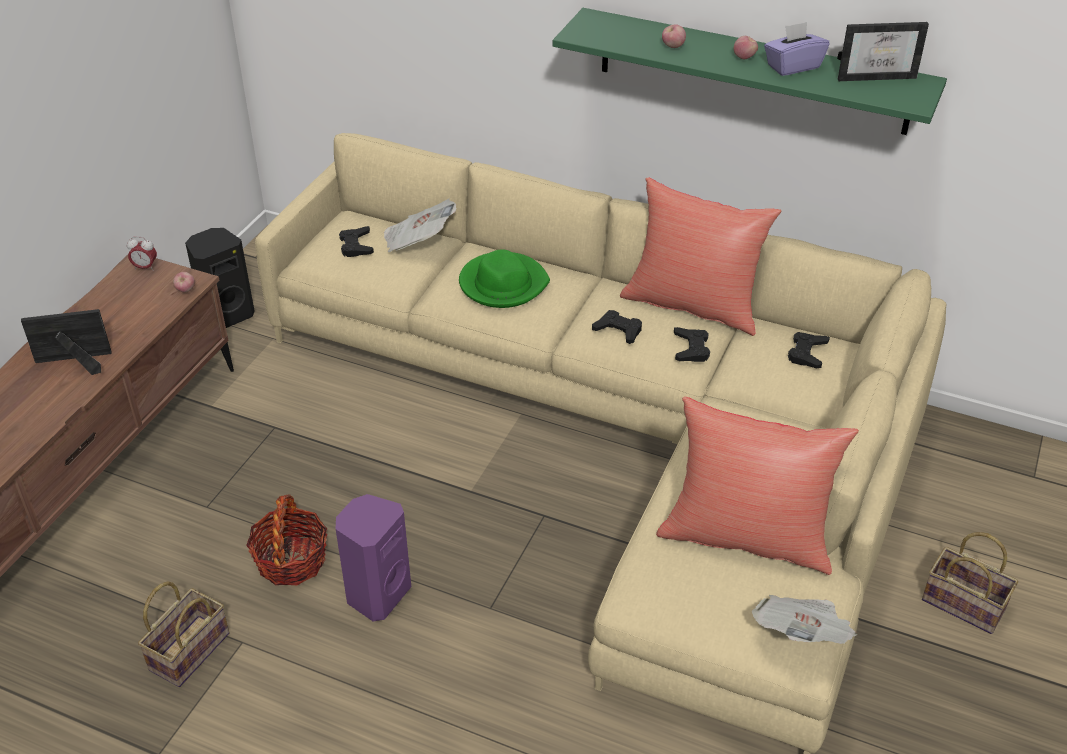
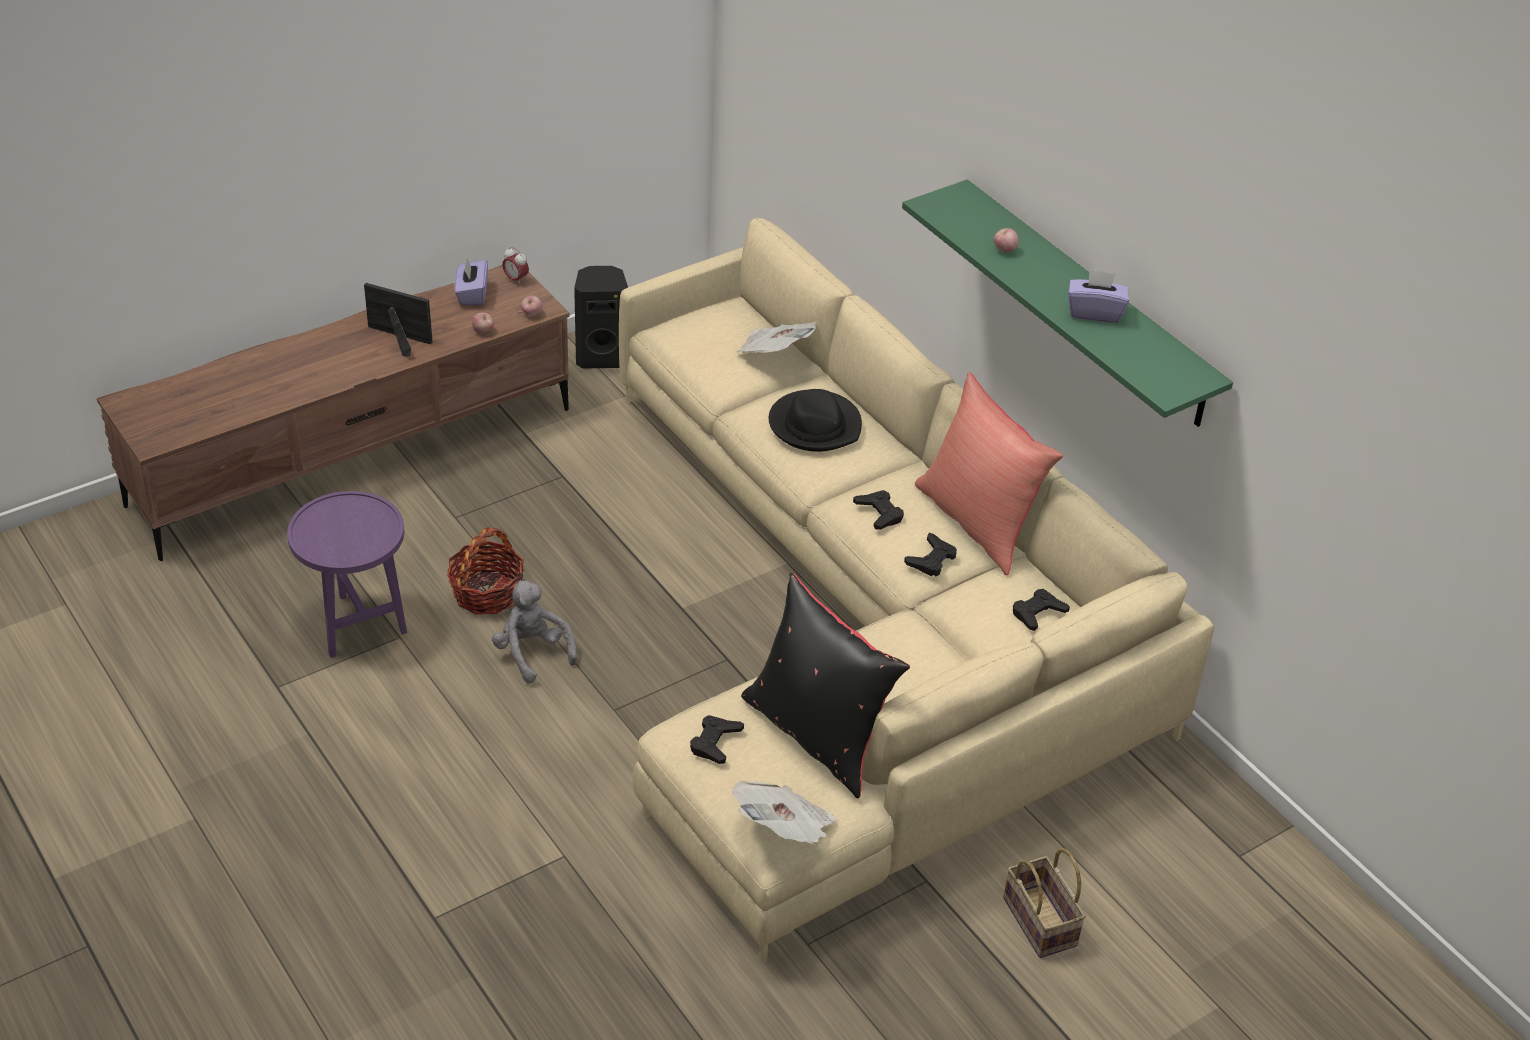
camera: 30 degrees right, 0 degrees up
(114, 295) = (472, 294): none -> purple tissue box
(189, 649) = (357, 622): basket -> purple side table
(356, 246) = (716, 334): black game controller -> black game controller (715, 742)
(376, 594) = (532, 653): purple speaker -> grey plush toy
(503, 283) = (815, 425): green hat -> black hat
(744, 57) = (1059, 286): apple -> apple (483, 331)
(746, 537) = (817, 735): red pillow -> black pillow
(876, 75) = (1165, 352): picture frame -> none

